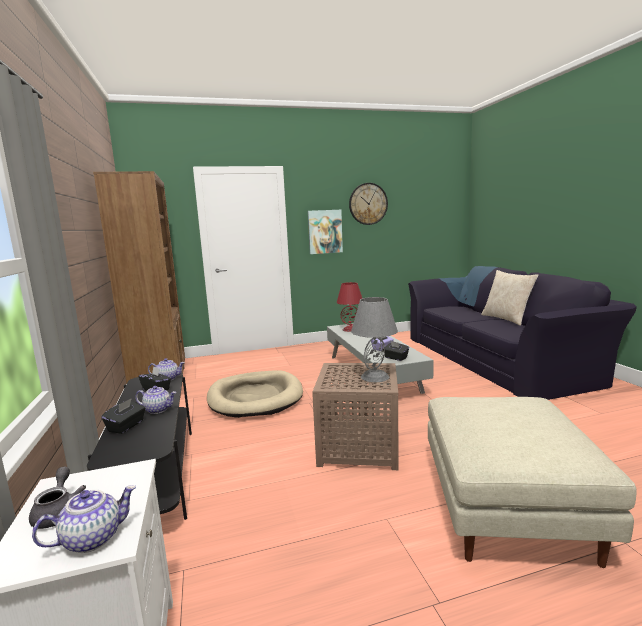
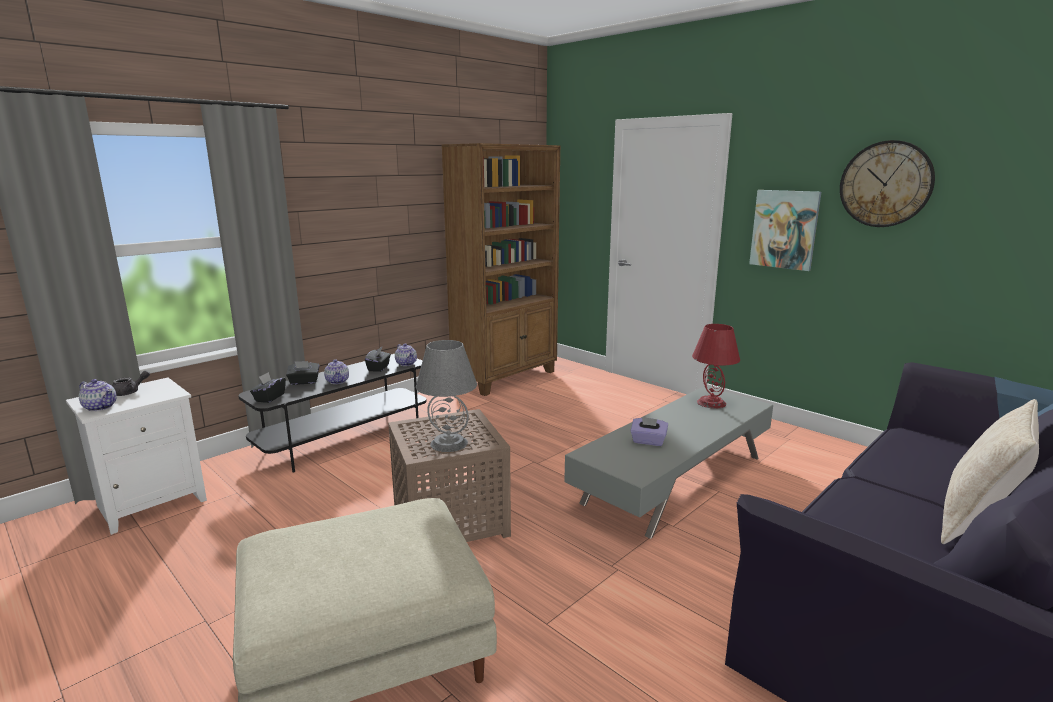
camera: 60 degrees right, 5 degrees up
(255, 397) = (518, 429): beige dog bed -> none
(395, 358) = (615, 458): black tissue box -> black tissue box (269, 398)

